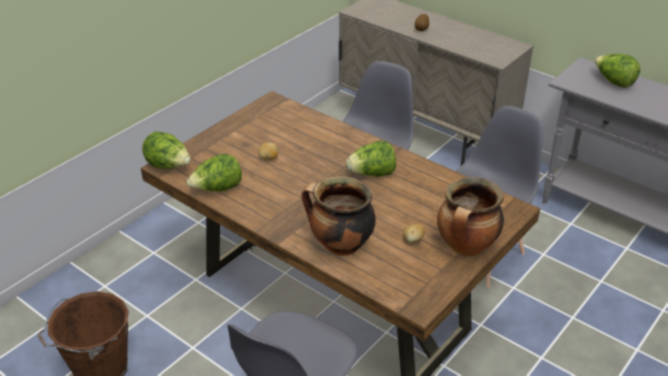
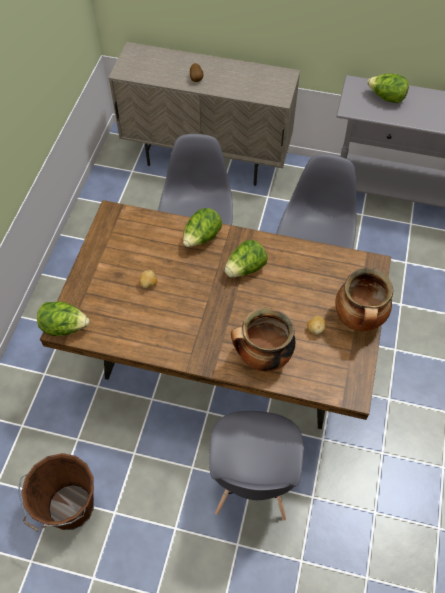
camera: 25 degrees left, 20 degrees up
(217, 189) = (125, 337): lettuce -> lettuce (202, 238)

